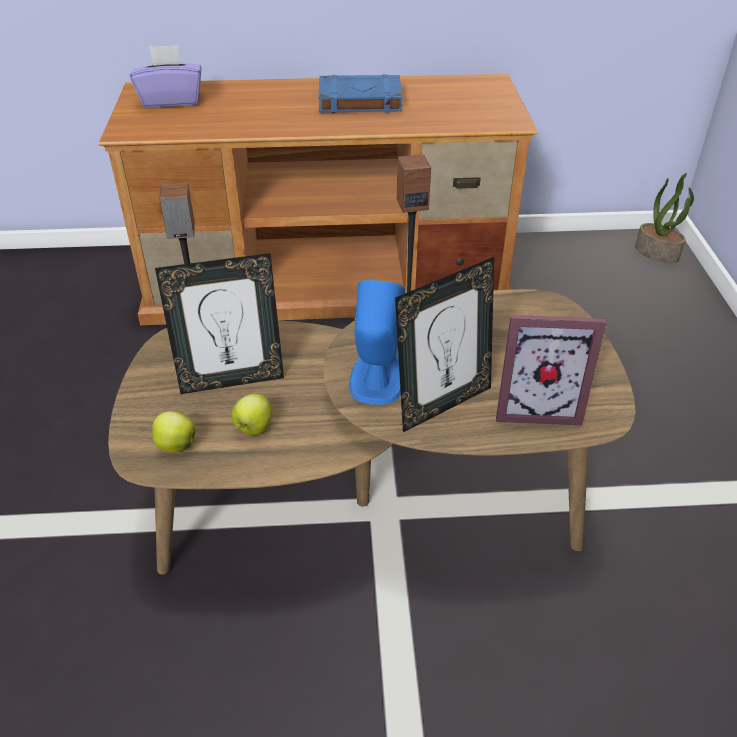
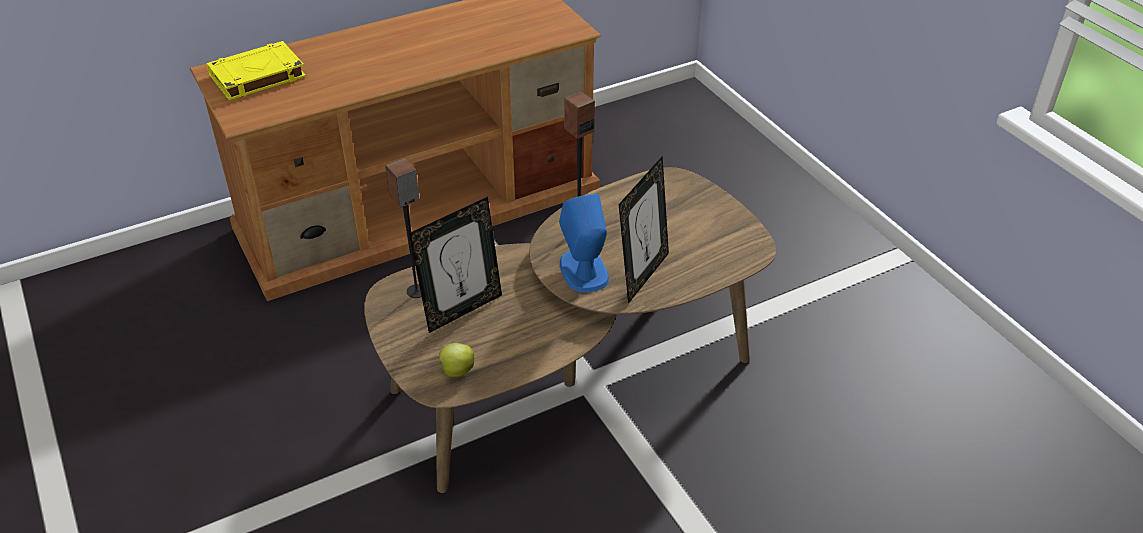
camera: 25 degrees left, 0 degrees up
(171, 100) = (256, 76): purple tissue box -> yellow book
(253, 429) = (507, 339): apple -> none
(359, 101) = (432, 38): blue book -> none
(536, 406) = (707, 256): picture frame -> none
(657, 252) = (690, 104): potted plant -> none

